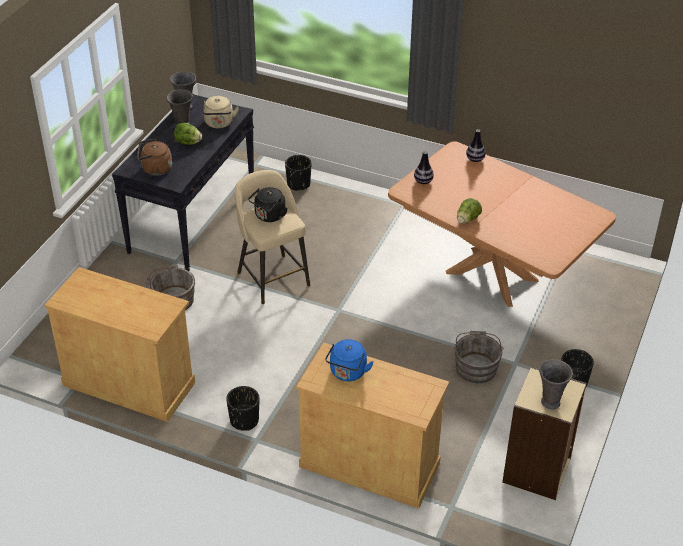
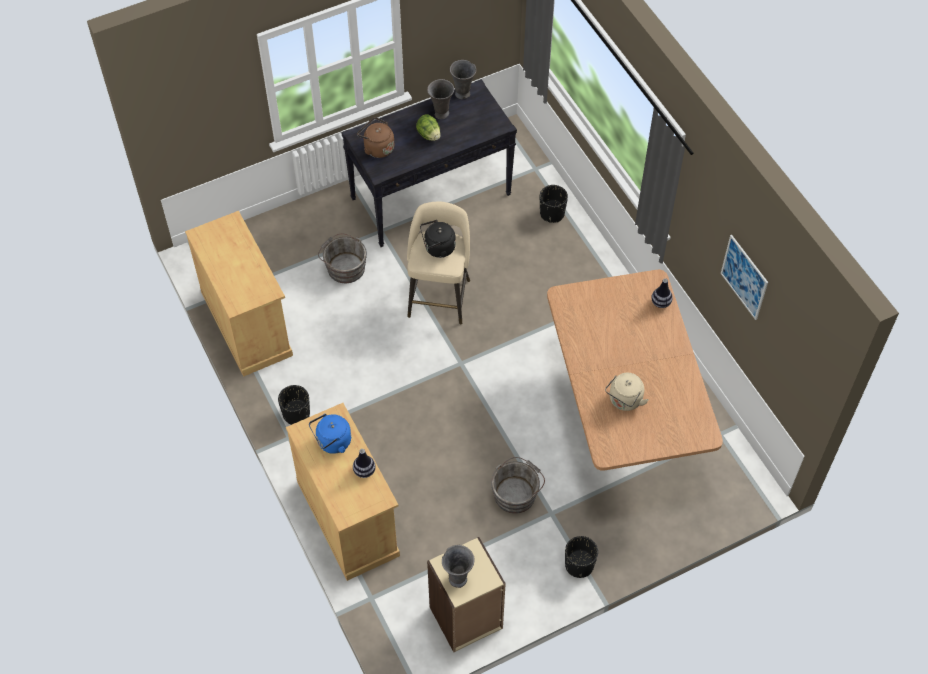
camera: 40 degrees right, 15 degrees up
(219, 123) = (473, 129): beige kettle -> beige kettle (624, 401)
(423, 181) = (589, 297): vase -> vase (364, 471)
(467, 219) = (584, 361): lettuce -> none
(554, 75) = (744, 277): none -> picture

